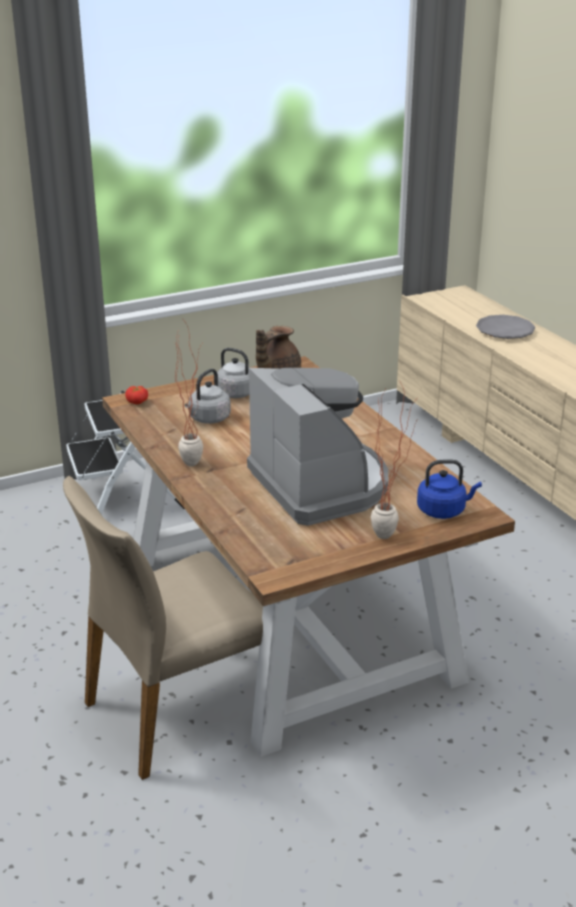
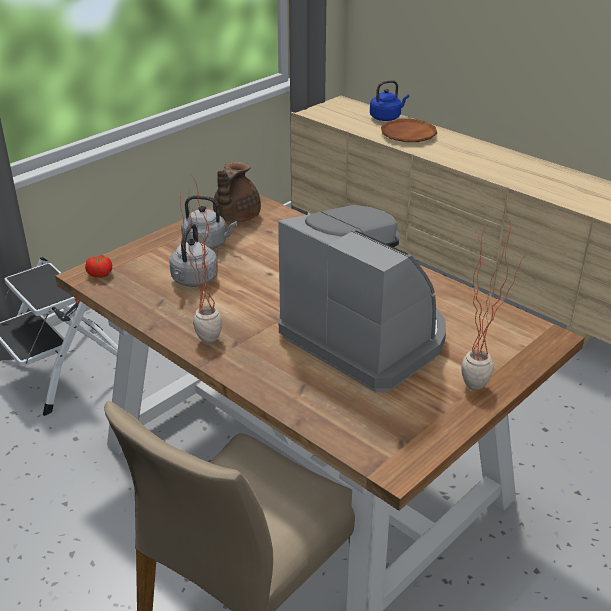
camera: 20 degrees left, 5 degrees up
(443, 511) = (510, 341): blue kettle -> blue kettle (386, 117)
(505, 331) = (408, 135): grey plate -> brown plate

